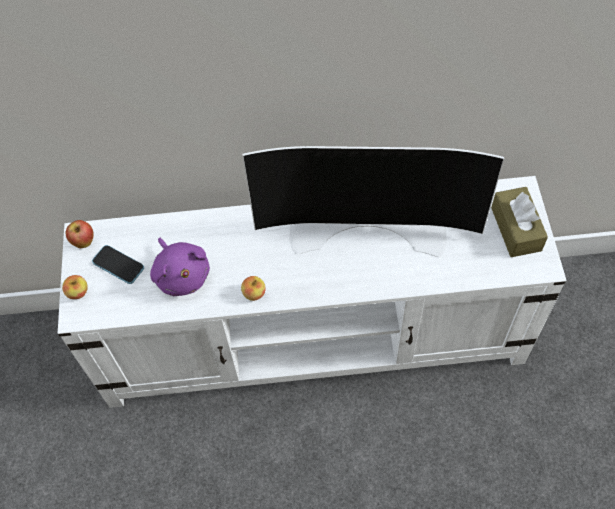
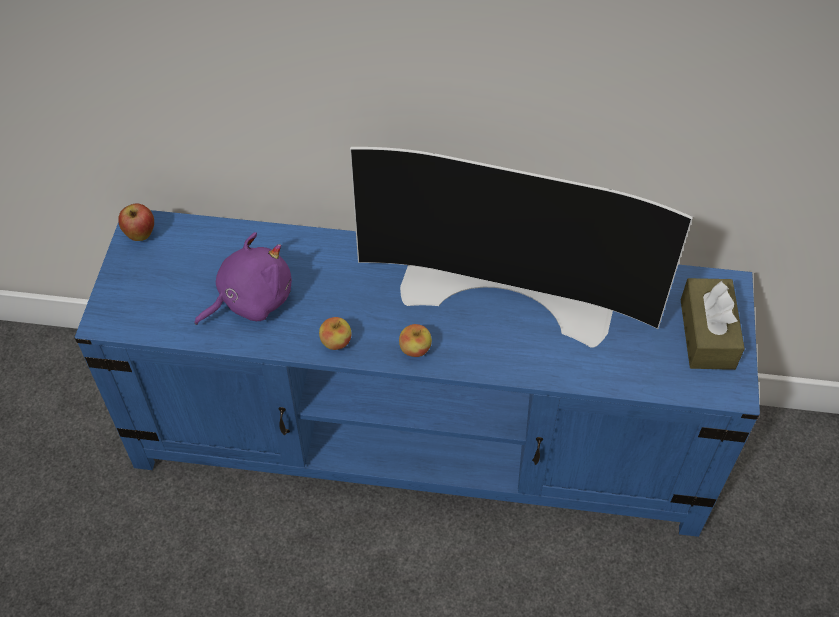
camera: 10 degrees right, 5 degrees down
(78, 292) = (115, 293): apple -> apple (415, 349)
(118, 265) = (175, 271): phone -> none
(182, 274) = (251, 299): purple plush toy -> purple plush toy turned 105 degrees counterclockwise
(314, 337) = (422, 439): white tv stand -> blue tv stand

